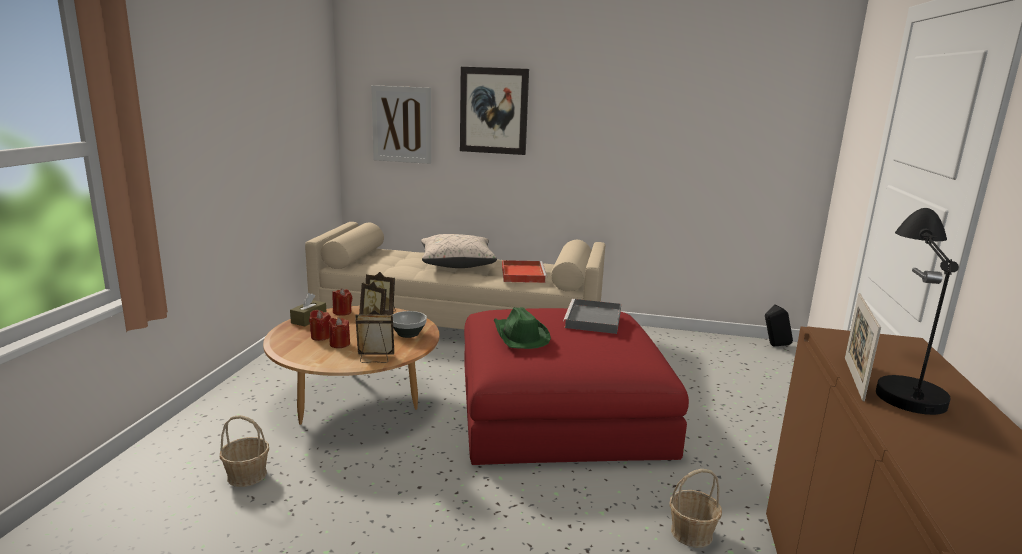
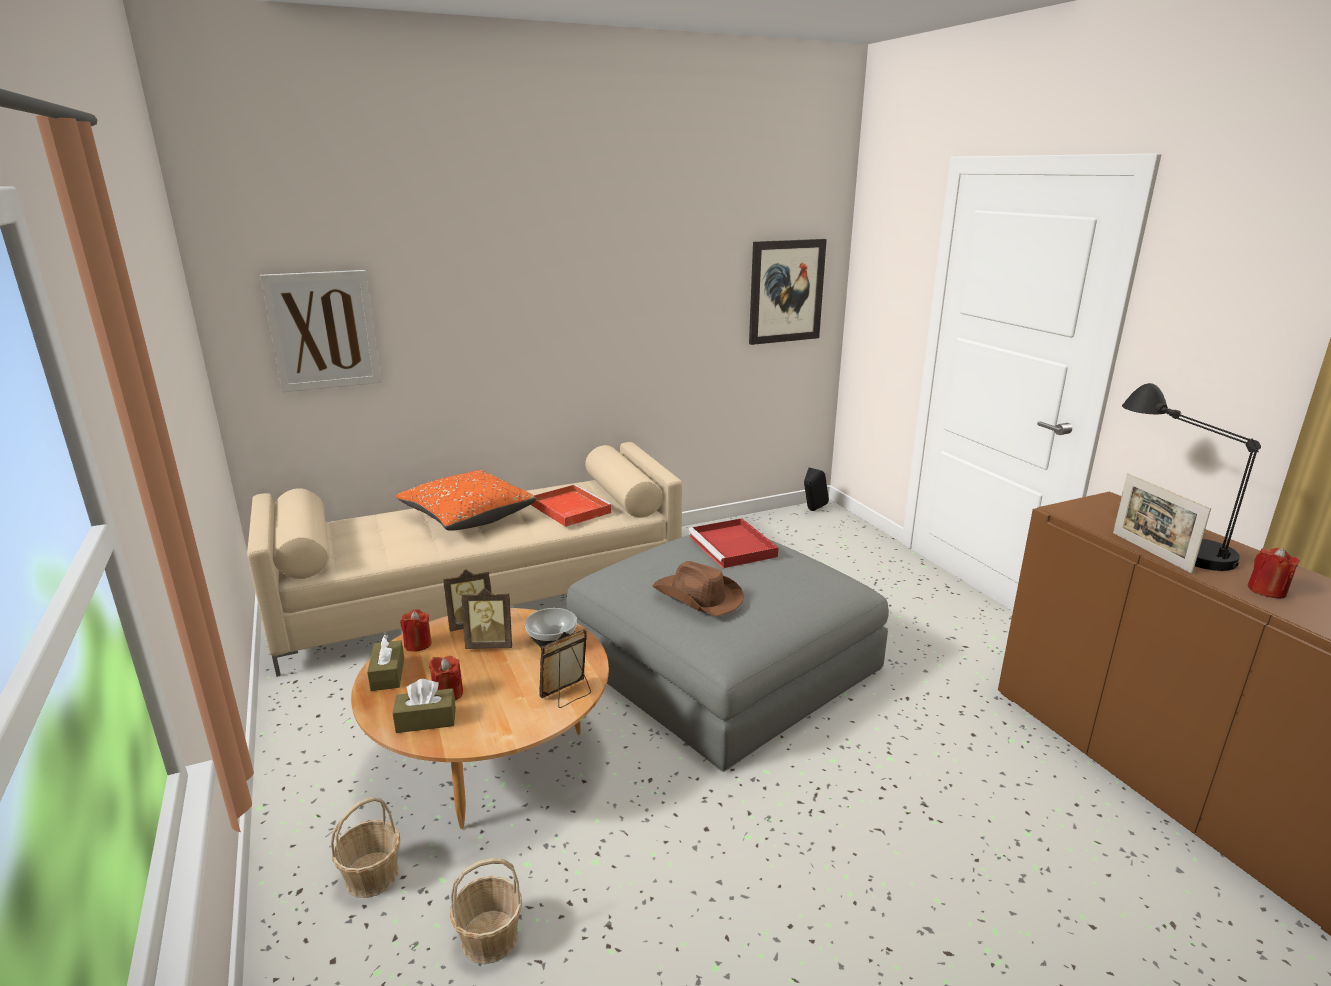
camera: 35 degrees left, 5 degrees up
(293, 343) = (426, 720): none -> brown tissue box
(339, 344) = (491, 694): red candle -> red candle (1266, 590)
(457, 263) = (468, 516): beige pillow -> orange pillow
(494, 111) = (467, 294): picture -> picture (786, 291)
(519, 336) = (698, 597): green hat -> brown hat
(560, 409) = (723, 662): red ottoman -> grey ottoman
(593, 320) = (734, 547): grey tray -> red tray
(692, 533) = (971, 739): basket -> basket (372, 875)

